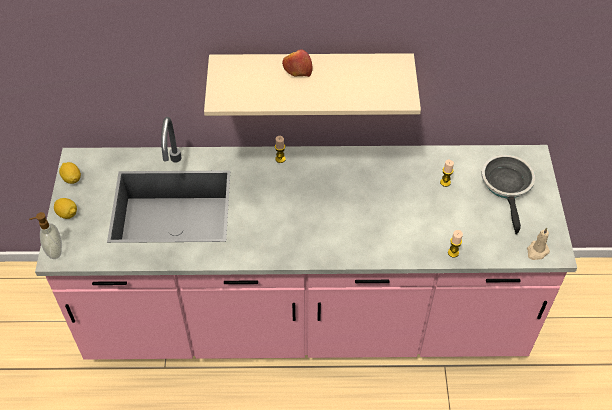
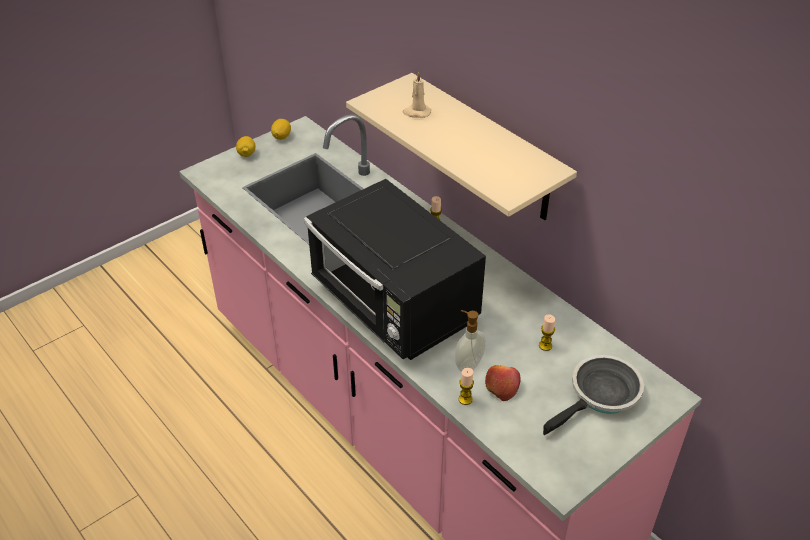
camera: 50 degrees right, 10 degrees down
(54, 251) = (206, 168): soap dispenser -> soap dispenser (468, 364)
(297, 69) = (457, 120): apple -> apple (502, 386)
(336, 234) = (394, 306): none -> black microwave
(537, 251) = (544, 466): beige candle -> beige candle (416, 112)

